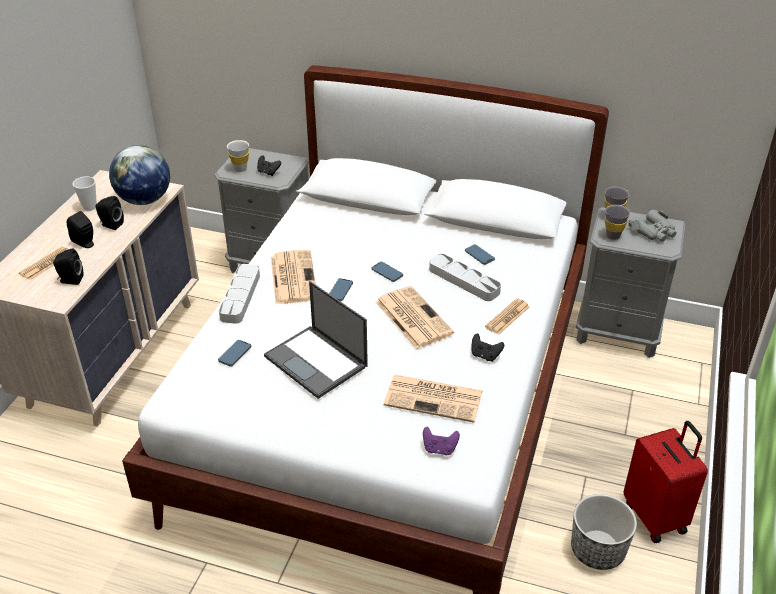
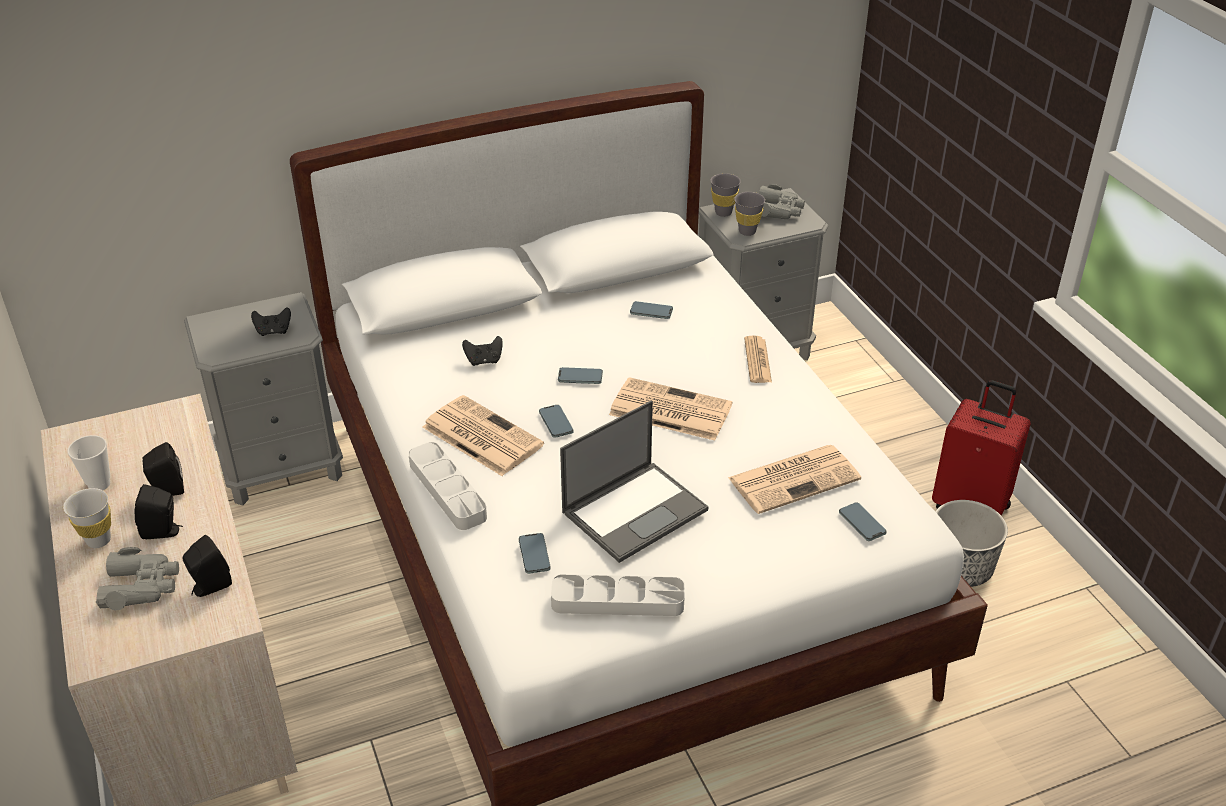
camera: 40 degrees left, 0 degrees up
(46, 264) = (141, 586): newspaper -> grey binoculars
(144, 200) = (170, 437): globe -> none
(240, 169) = (228, 343): white cup -> white cup (98, 540)
(317, 362) = (635, 510): laptop -> laptop turned 45 degrees counterclockwise
(439, 449) = (862, 523): purple game controller -> phone
(464, 281) = (669, 346): grey tray -> grey tray (617, 601)
(485, 355) = (786, 410): black game controller -> black game controller (484, 361)

